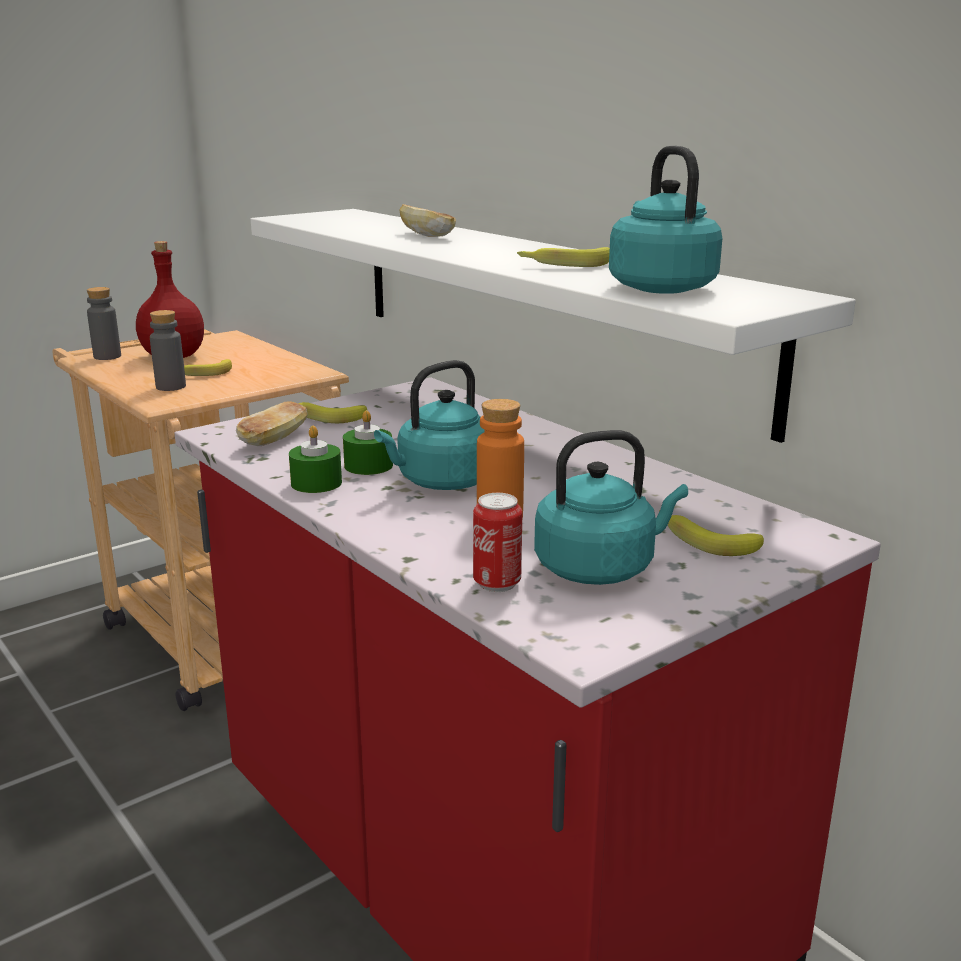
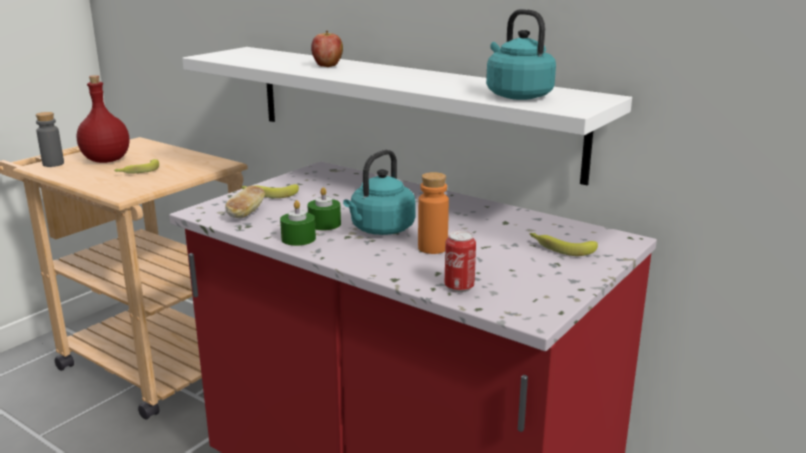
camera: 15 degrees left, 0 degrees up
(171, 387) = (122, 182): grey bottle -> none
(427, 235) = (327, 66): bread -> apple
(564, 265) = (442, 83): banana -> none
(600, 568) = (513, 271): turquoise kettle -> none

